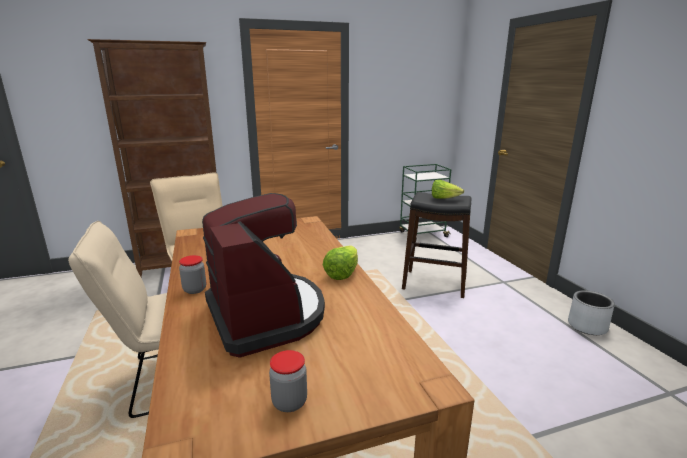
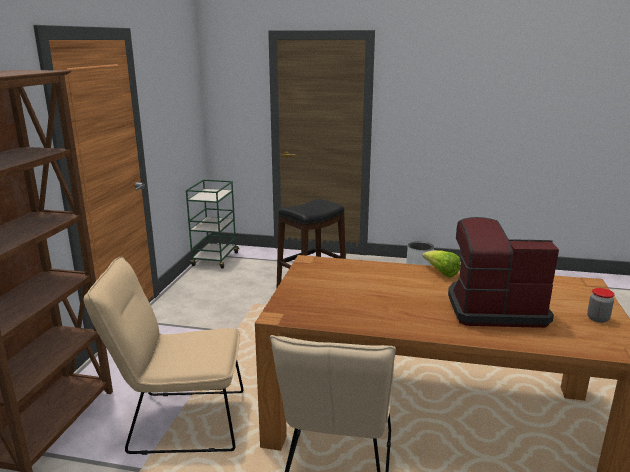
camera: 60 degrees left, 0 degrees up
(195, 289) = (432, 329): jar -> none
(444, 198) = (315, 206): lettuce -> none

